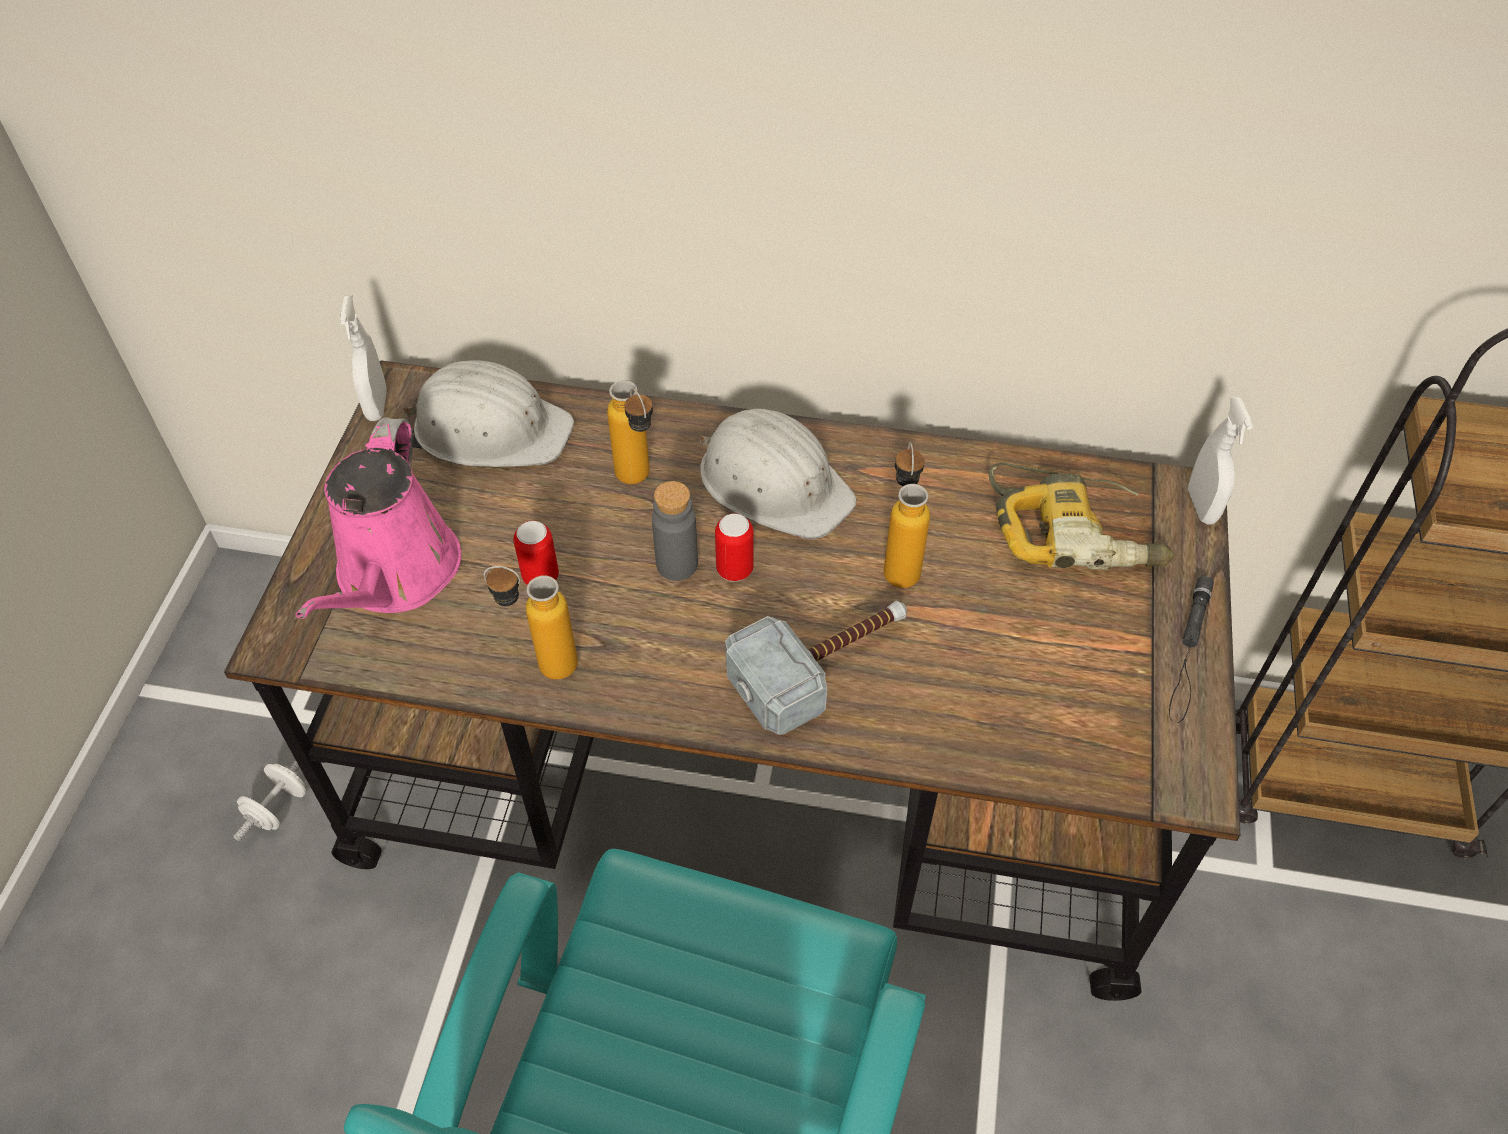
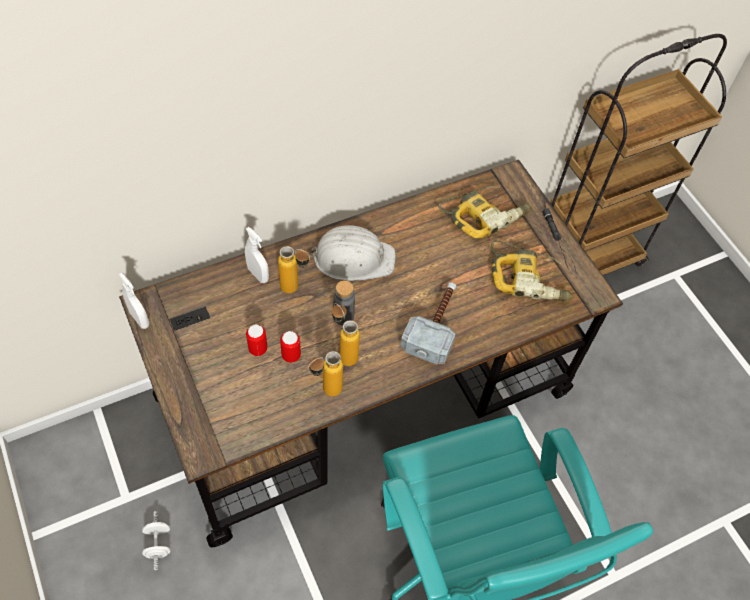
camera: 40 degrees left, 5 degrees up
(395, 575) = (226, 393): pink watering can -> none
(491, 428) = (206, 301): white hard hat -> none
(734, 569) = (369, 305): can -> can (258, 349)
(899, 562) = (430, 265): bottle -> bottle (343, 353)
(1073, 682) = (529, 278): none -> power drill
(1201, 506) = (521, 179): white spray bottle -> white spray bottle (258, 274)

